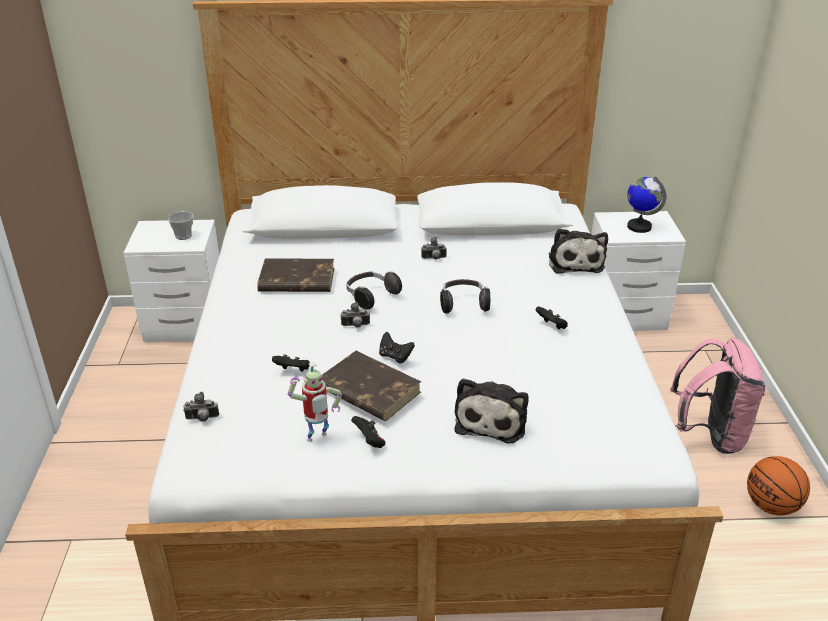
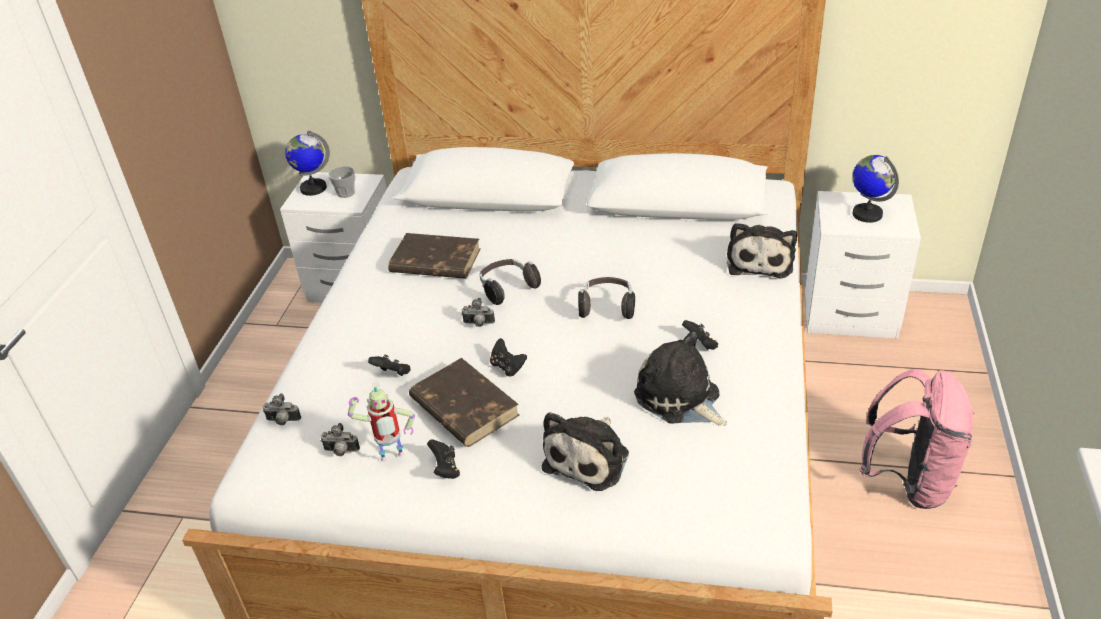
camera: 15 degrees right, 5 degrees up
(150, 234) = (313, 188): none -> globe
(434, 258) = (595, 244): camera -> camera (341, 451)
(551, 368) = (680, 399): none -> plush toy
(771, 506) = (957, 582): basketball -> none

